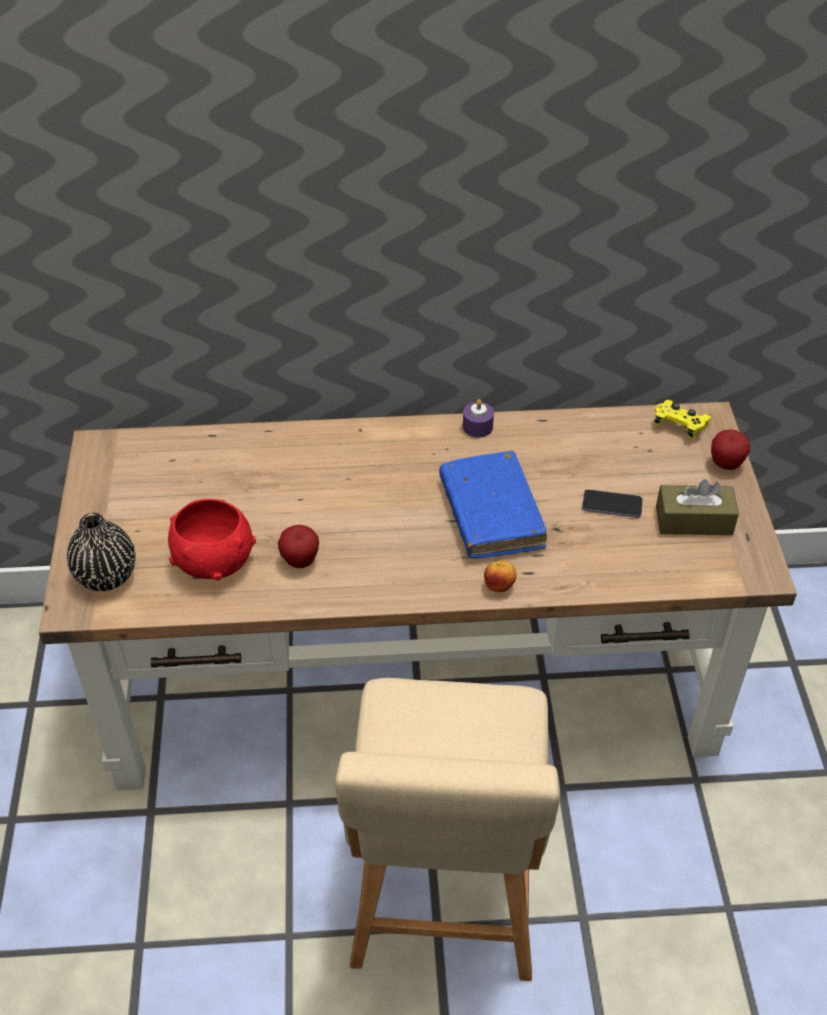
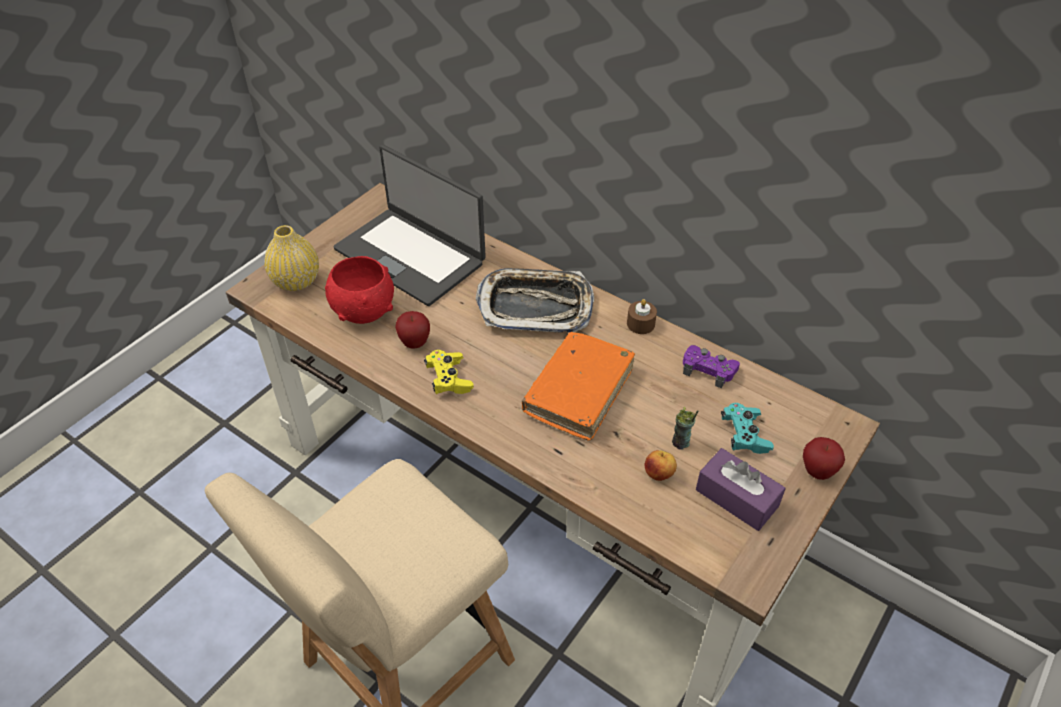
camera: 40 degrees right, 0 degrees up
(106, 576) = (296, 281): black vase -> yellow vase
(197, 484) = (411, 255): none -> laptop
(372, 463) = (535, 306): none -> tray
(477, 427) = (640, 324): purple candle -> brown candle
(491, 514) = (579, 392): blue book -> orange book
(499, 586) = (526, 446): apple -> apple (659, 474)
(570, 433) = (708, 370): none -> purple game controller
(612, 505) = (680, 443): phone -> cup
(650, 469) = (744, 435): none -> turquoise game controller
(679, 426) = (810, 417): yellow game controller -> yellow game controller (449, 379)
(693, 520) = (737, 498): brown tissue box -> purple tissue box

